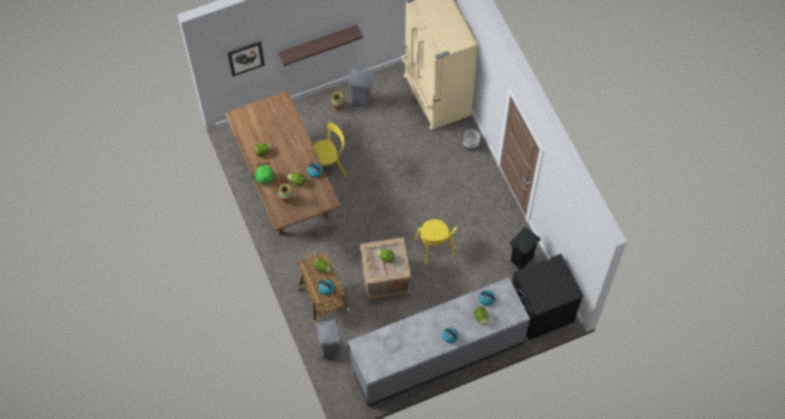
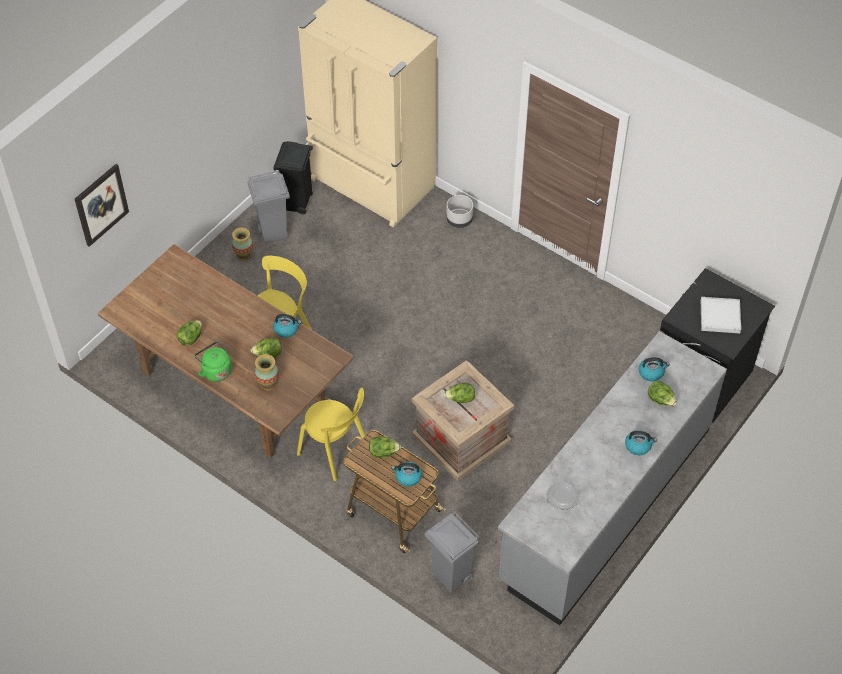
camera: 30 degrees left, 10 degrees down
(318, 43) = (191, 150): shelf -> none
(435, 248) = (503, 369): yellow chair -> yellow chair (335, 452)
(521, 261) = (628, 329): black trash can -> black trash can (298, 204)
(547, 287) = (720, 316): none -> white tray

